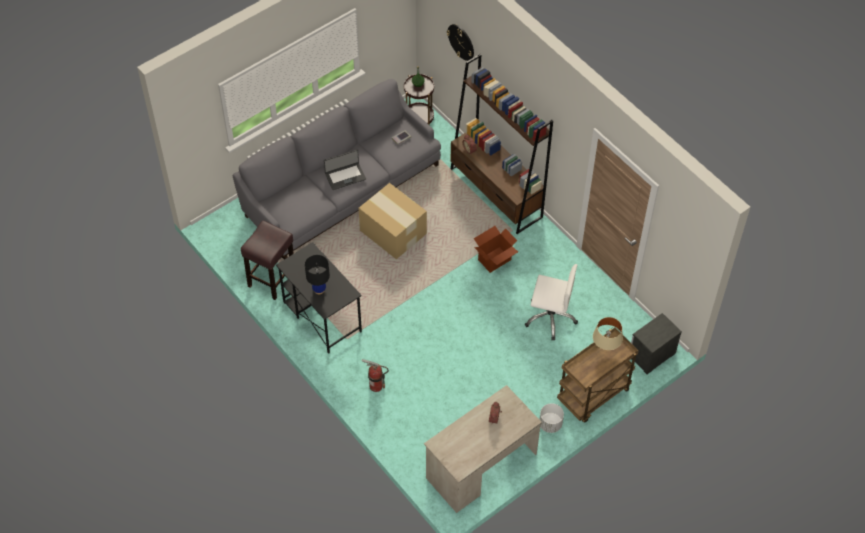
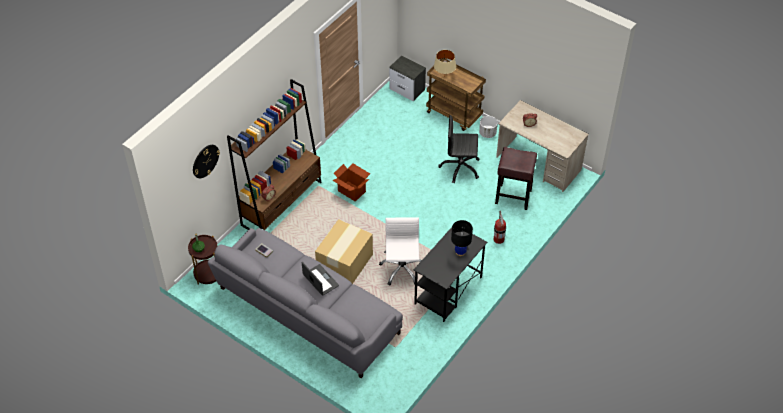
camera: 105 degrees left, 5 degrees down
(272, 279) = (422, 337): brown stool -> brown stool (512, 197)
(499, 377) = (460, 168): none -> black office chair
(550, 317) = (395, 148): white office chair -> white office chair (401, 269)

